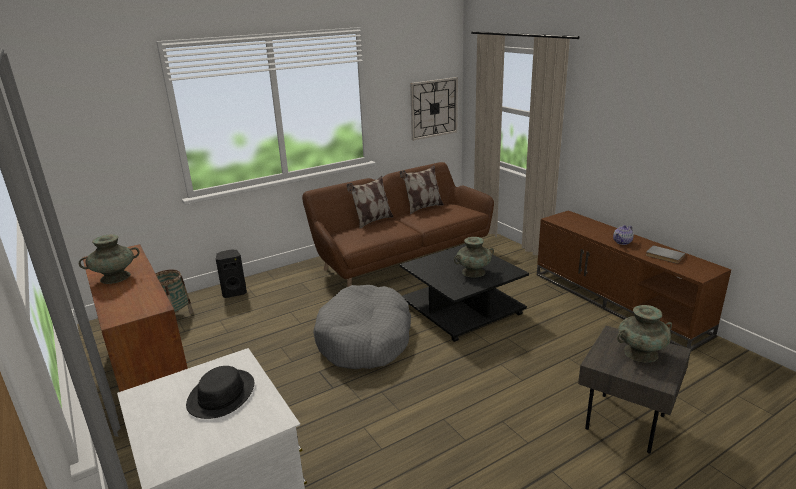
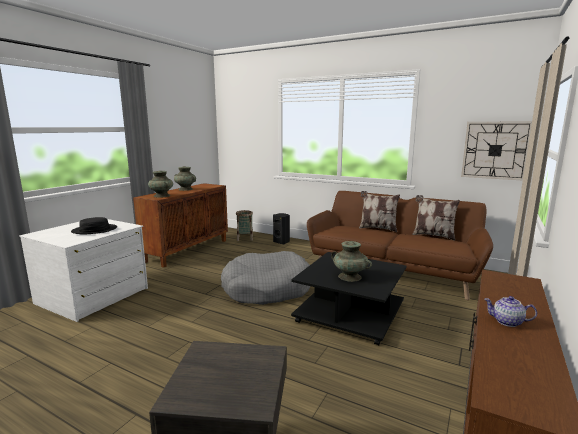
camera: 60 degrees right, 10 degrees down
(641, 353) = (236, 377): turquoise vase -> turquoise vase (162, 196)
(664, 256) = (518, 359): grey book -> none

